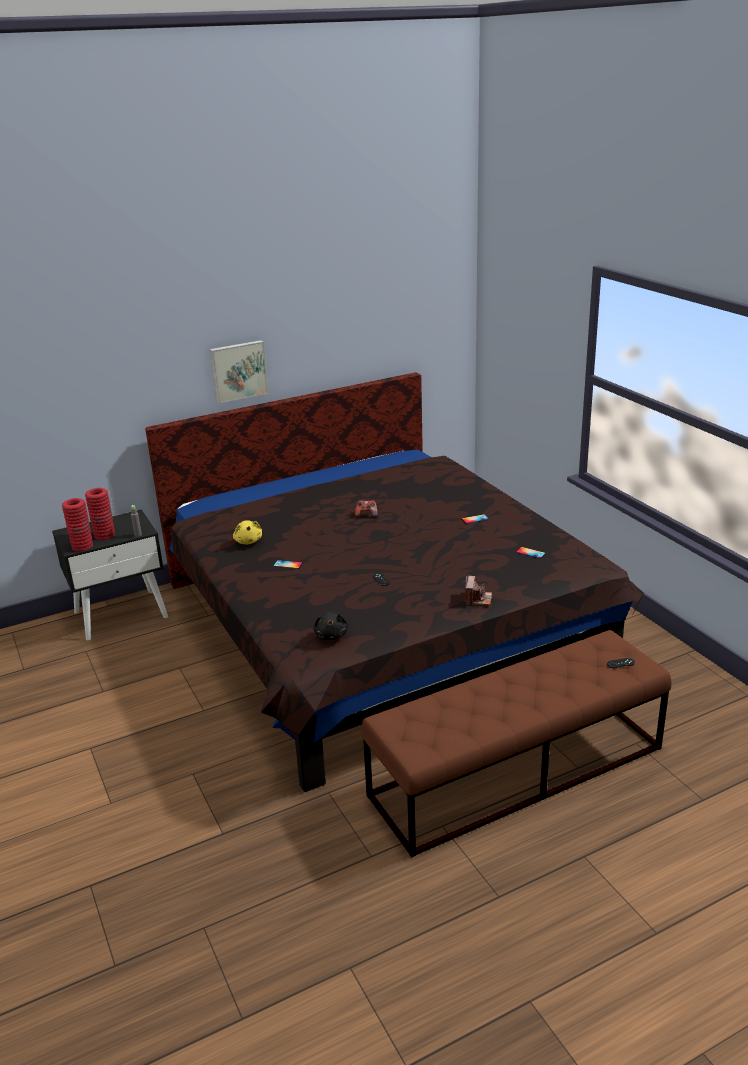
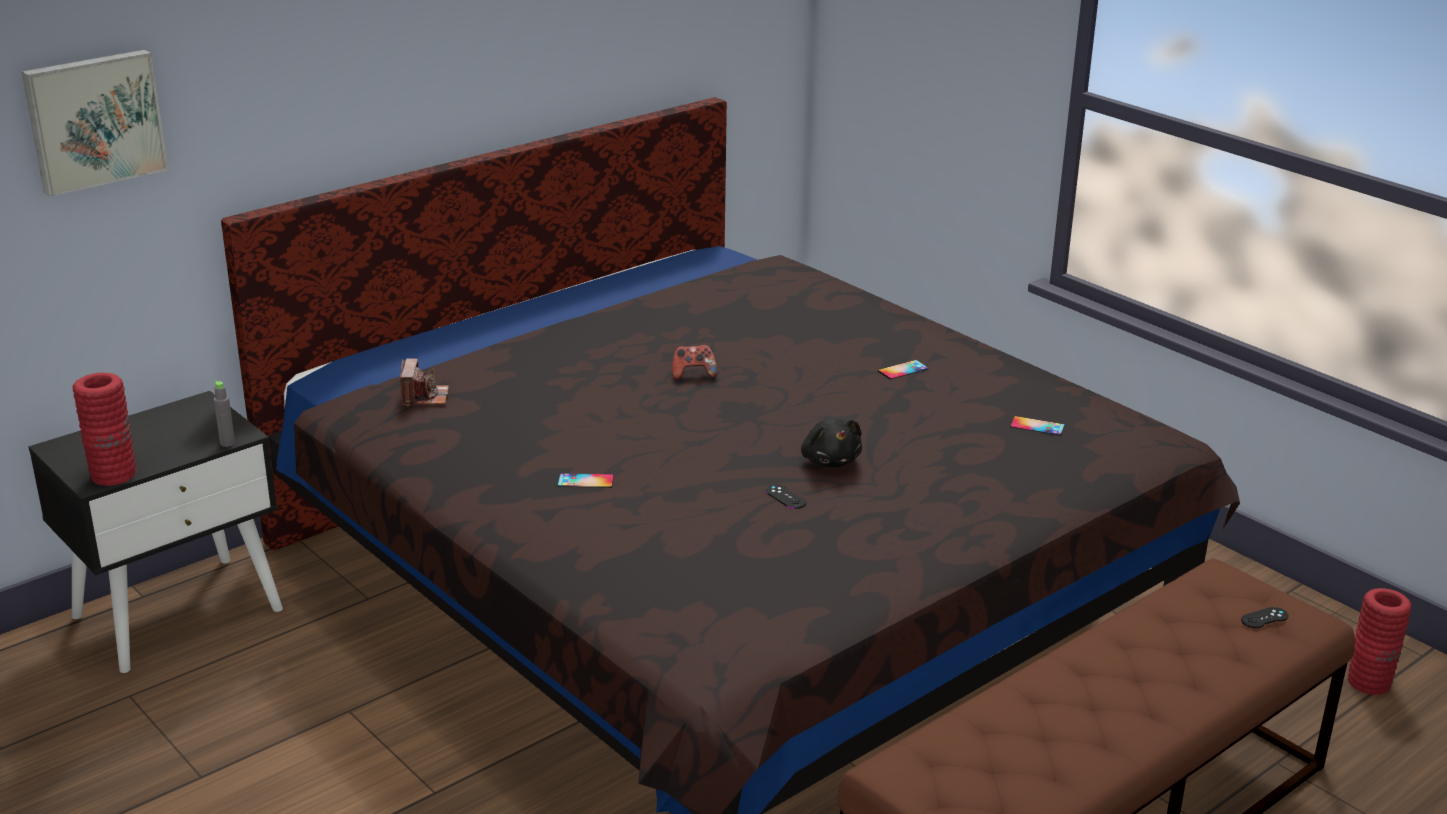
camera: 15 degrees left, 0 degrees up
(104, 535) = (153, 448): red vase -> red vase (1368, 682)
(238, 370) = (399, 98): picture -> picture (94, 120)
(248, 541) = (481, 440): yellow plush toy -> none
(331, 635) = (743, 613): black plush toy -> black plush toy (830, 460)
(477, 599) = (986, 519): camera -> camera (424, 397)

